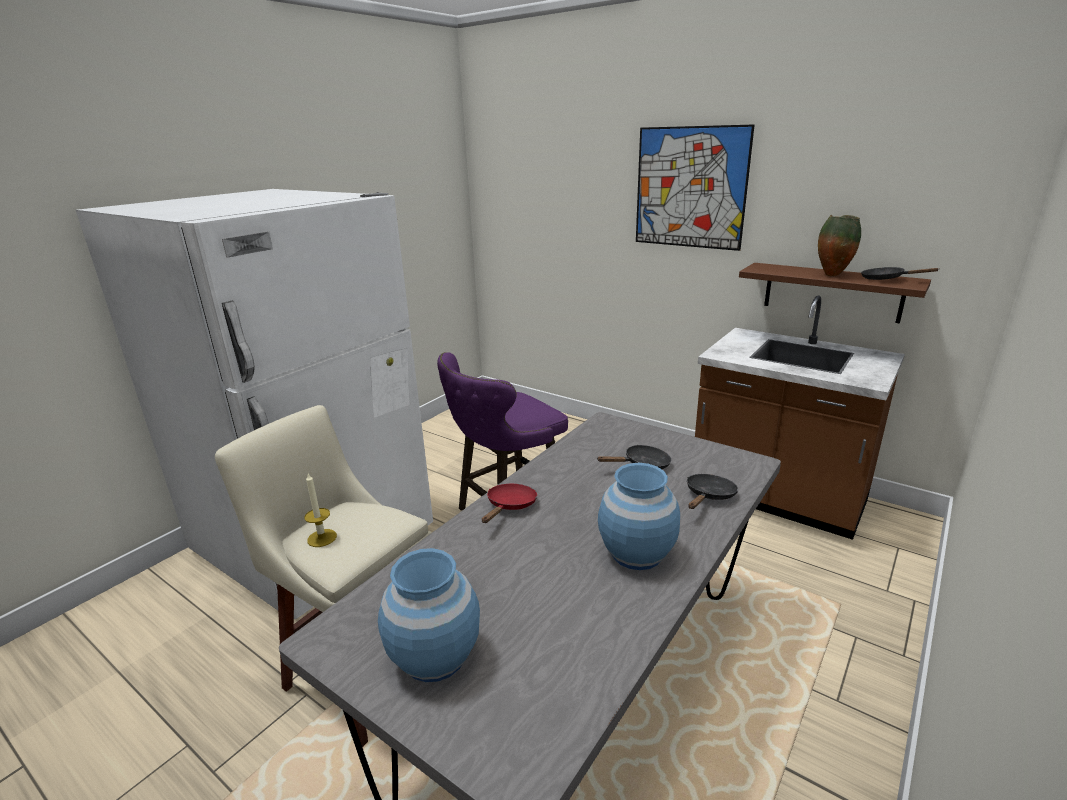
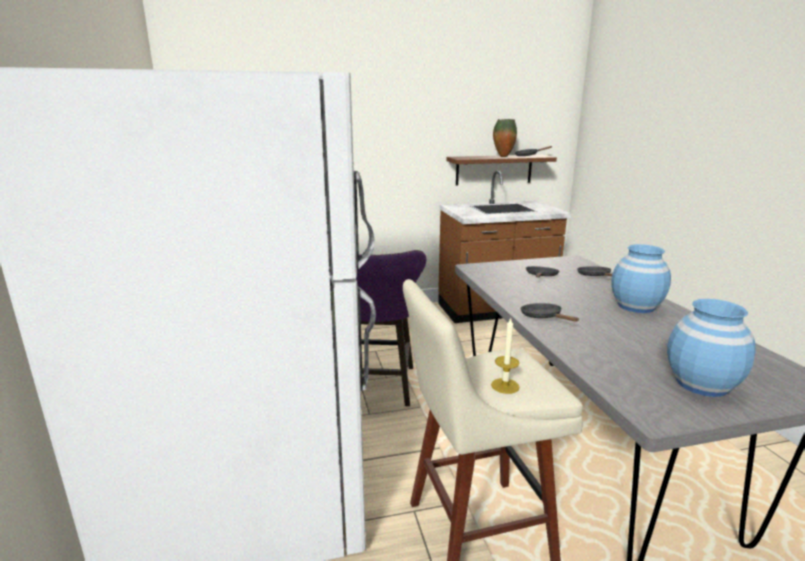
camera: 50 degrees left, 5 degrees down
(510, 506) = (543, 317): red frying pan -> black frying pan
(690, 188) = (397, 106): picture -> none

